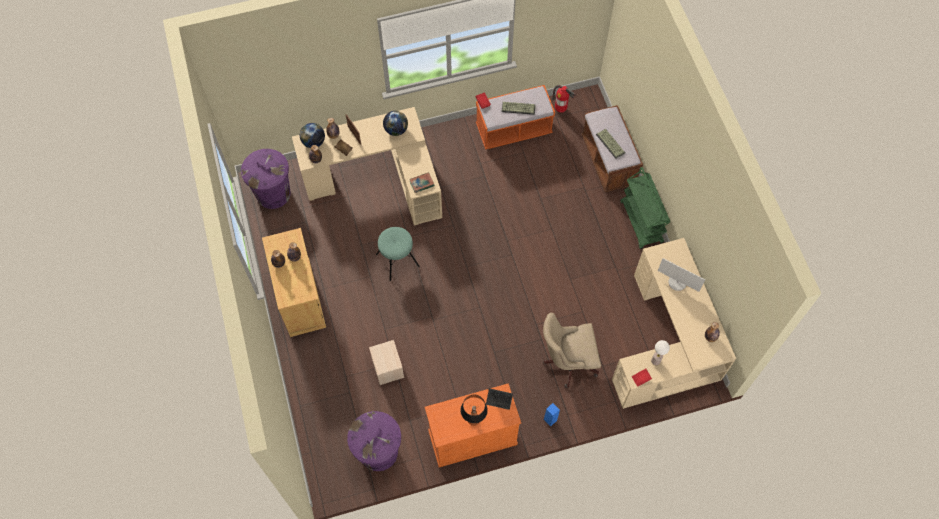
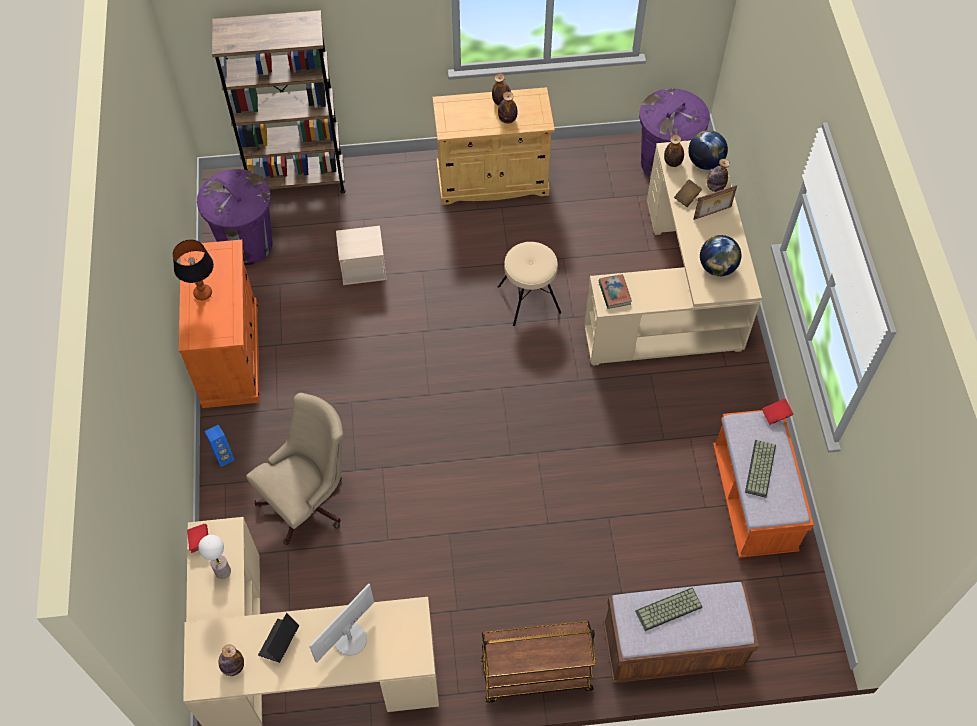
camera: 100 degrees right, 5 degrees down
(315, 431) = (297, 180): none -> brown bookcase
(397, 260) = (529, 299): turquoise stool -> beige stool
(499, 399) = (221, 329): laptop -> laptop (279, 642)
(561, 109) = (793, 587): fire extinguisher -> none
(567, 361) = (309, 500): beige office chair -> beige office chair turned 45 degrees clockwise
(641, 222) = (535, 676): green cart -> brown cart

